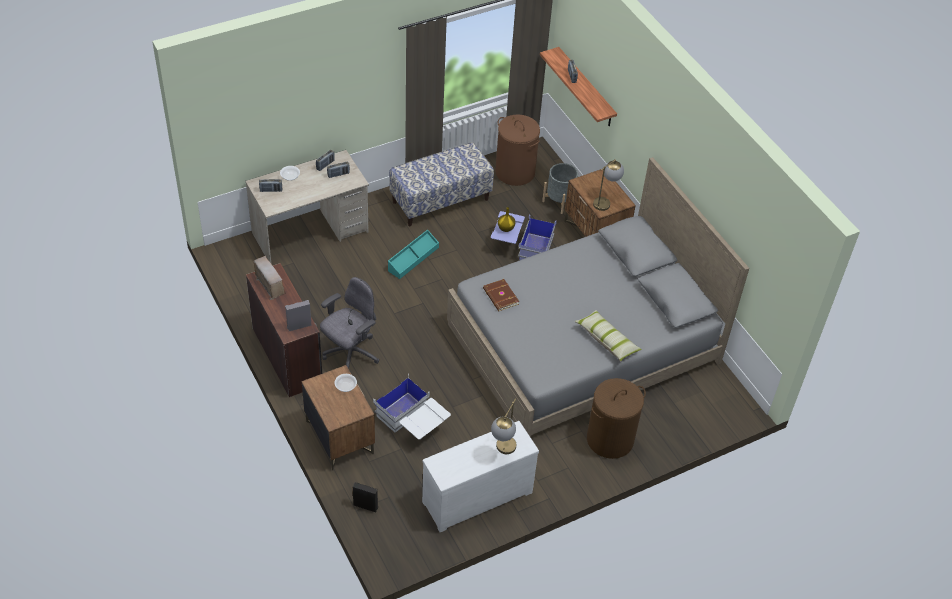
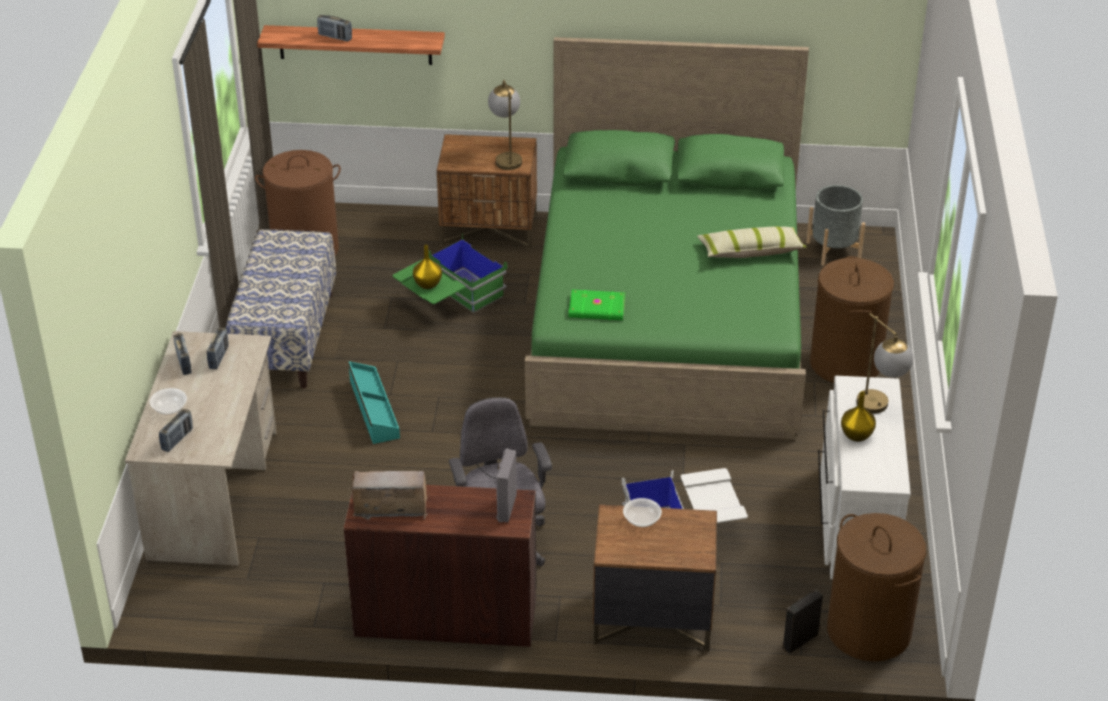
camera: 55 degrees left, 10 degrees down
(393, 534) = (868, 631): none -> brown laundry basket
(472, 449) = (857, 435): none -> yellow vase
(500, 297) = (597, 309): brown book -> green book
(521, 247) = (449, 301): blue storage box -> green storage box
(560, 201) = (400, 234): grey planter -> grey planter (833, 250)
(583, 343) = (668, 318): grey bed -> green bed

